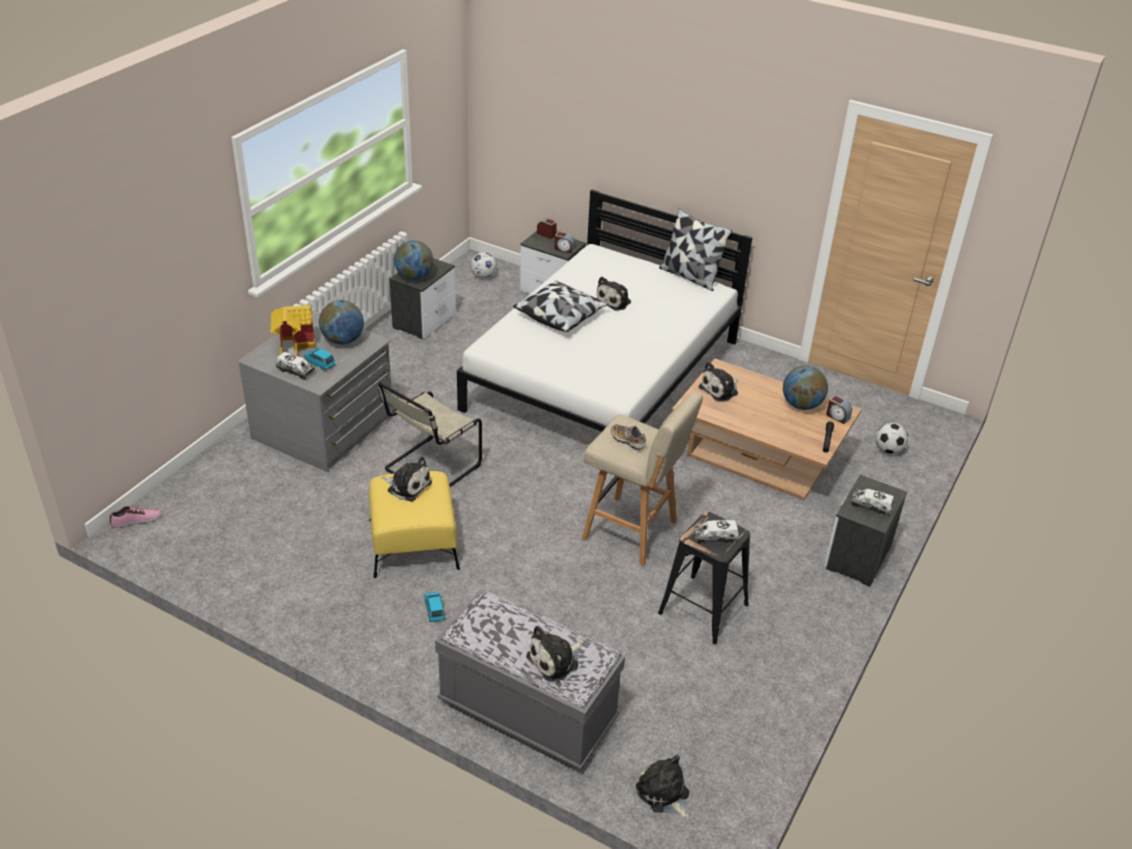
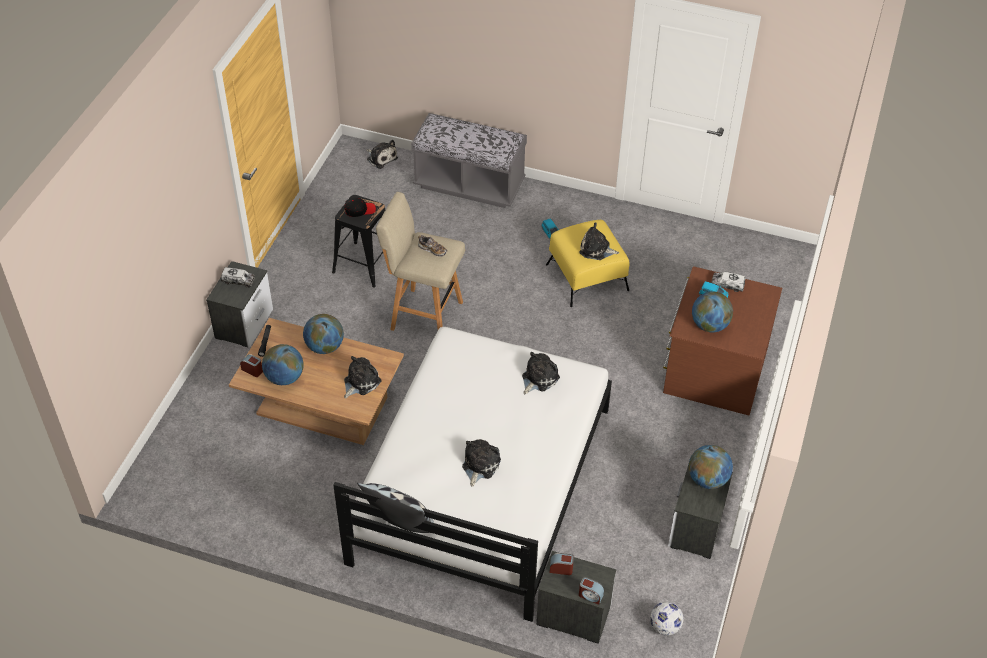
camera: 170 degrees right, 10 degrees up
(136, 521) = (796, 261): shoe -> none
(294, 346) = (747, 311): toy house -> none
(324, 427) = (714, 368): grey dresser -> brown dresser
(430, 469) = (604, 343): beige chair -> none
(555, 660) = (451, 129): plush toy -> plush toy (538, 378)
(560, 316) = (530, 431): pillow -> none
(715, 537) = (359, 210): toy truck -> black cap
(759, 426) = (325, 347): none -> globe
(888, 450) = (197, 438): football -> none

